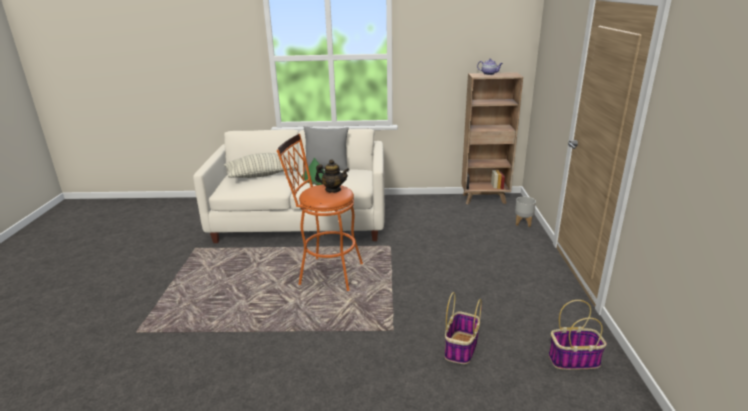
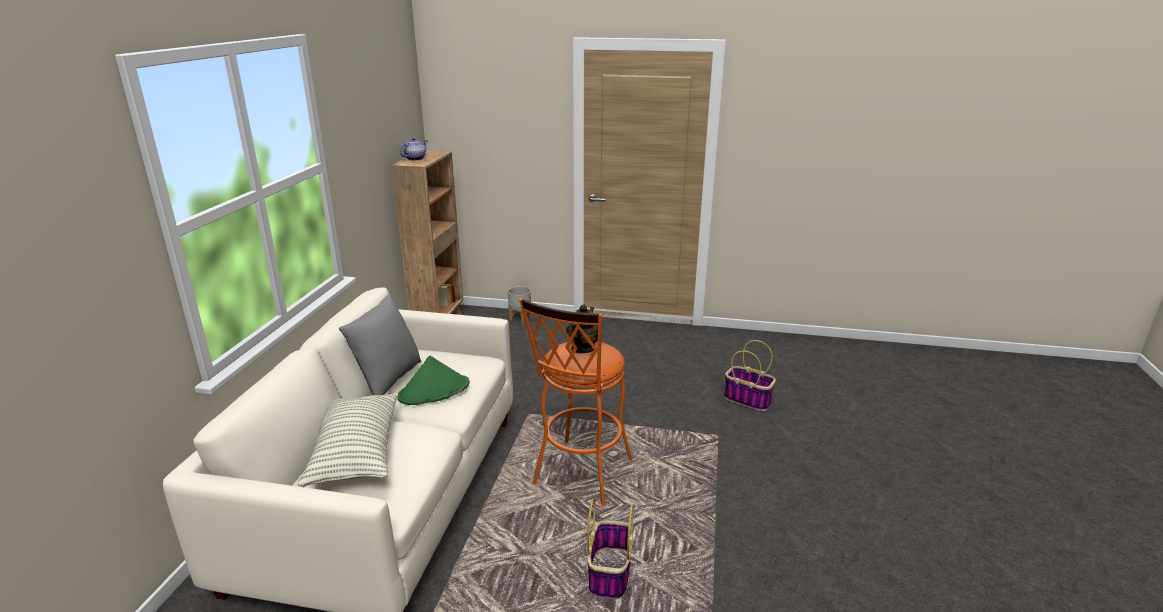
camera: 80 degrees left, 0 degrees up
(574, 359) = (761, 351): basket -> basket (609, 573)

